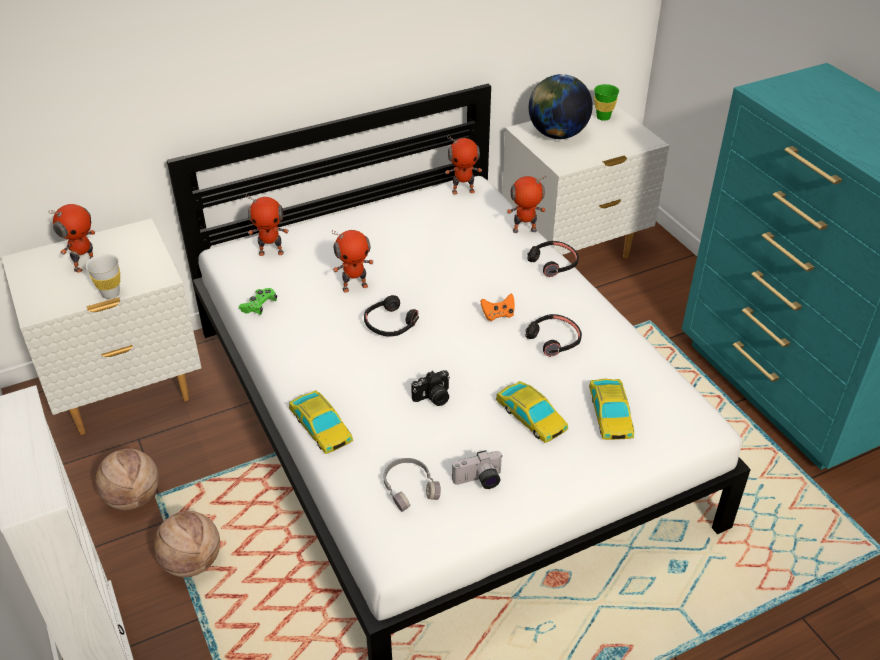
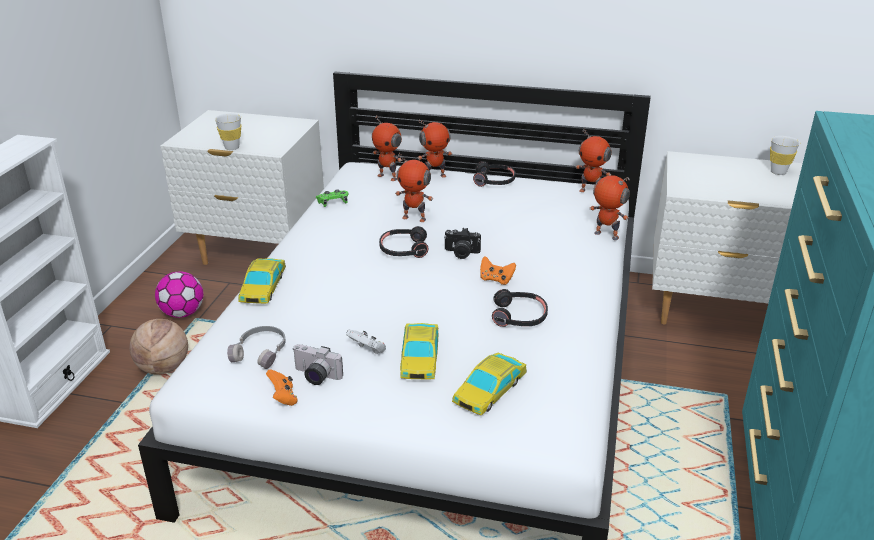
camera: 40 degrees right, 10 degrees down
(84, 264) = (243, 128): toy robot -> toy robot (435, 176)
(133, 498) = (183, 313): basketball -> football
(433, 398) = (364, 308): camera -> camera (461, 253)
(482, 514) = (283, 398): none -> orange game controller
(487, 434) = (368, 350): none -> white game controller
(553, 263) = (599, 266): black headphones -> black headphones (494, 181)
(557, 134) = (710, 169): globe -> none
(603, 117) = (778, 172): green cup -> white cup

